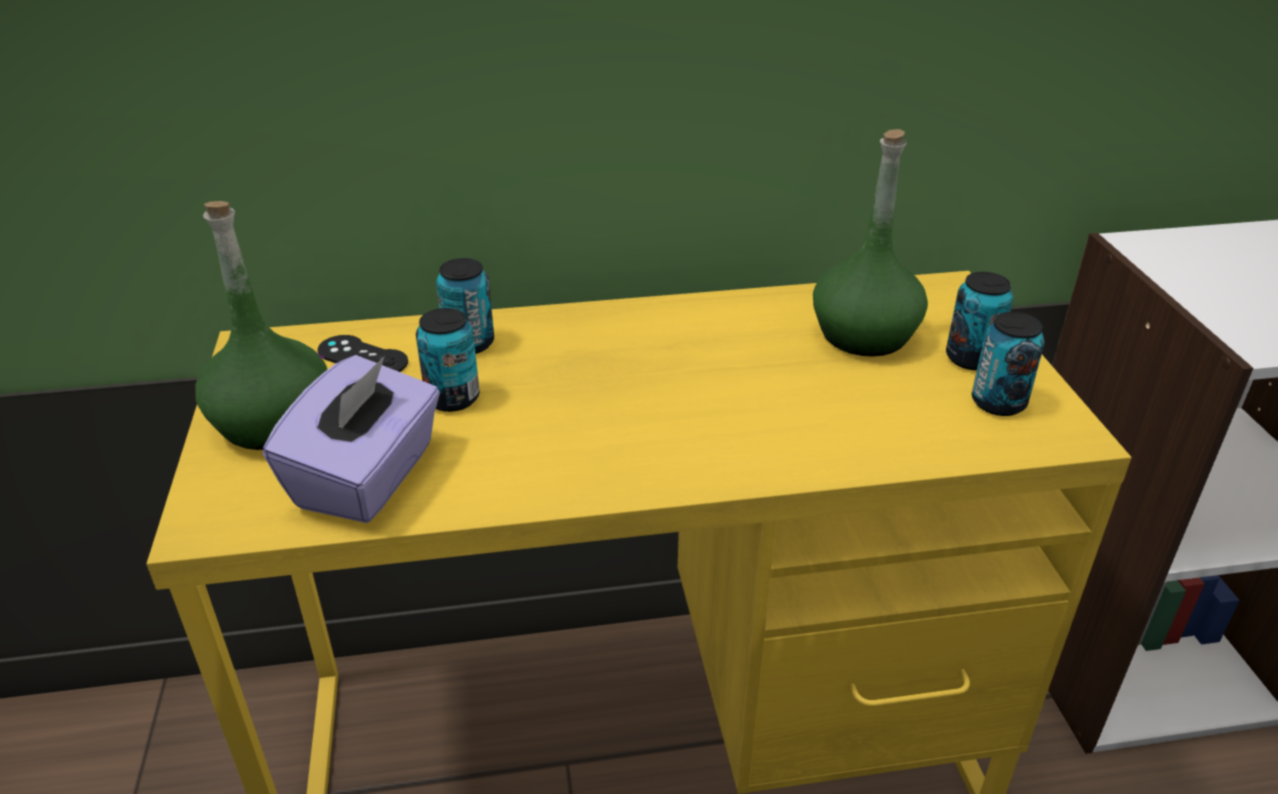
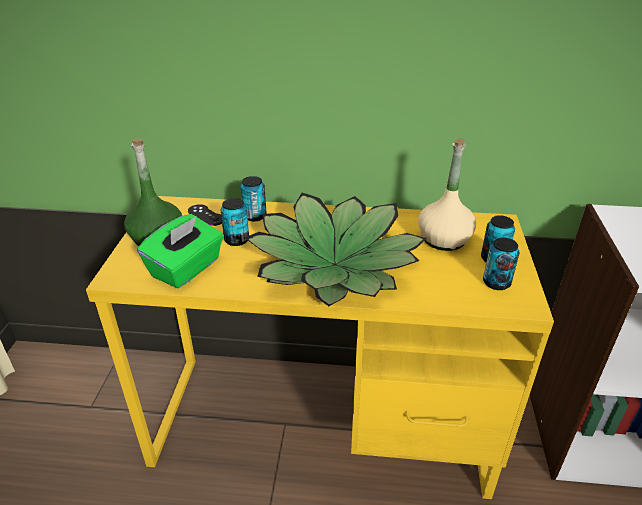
camera: 15 degrees right, 0 degrees up
(368, 477) = (186, 269): purple tissue box -> green tissue box
(680, 417) = (335, 264): none -> potted plant
(864, 335) = (444, 239): green bottle -> beige bottle

